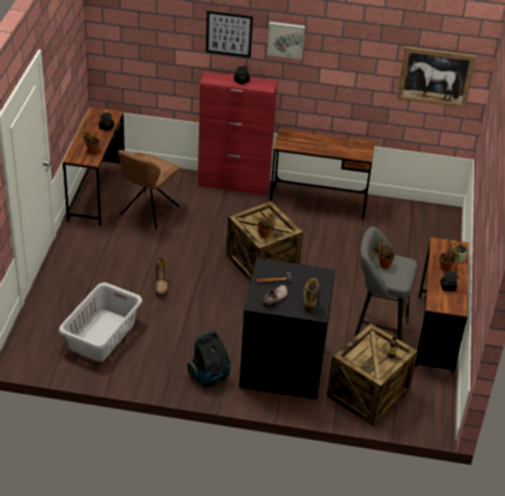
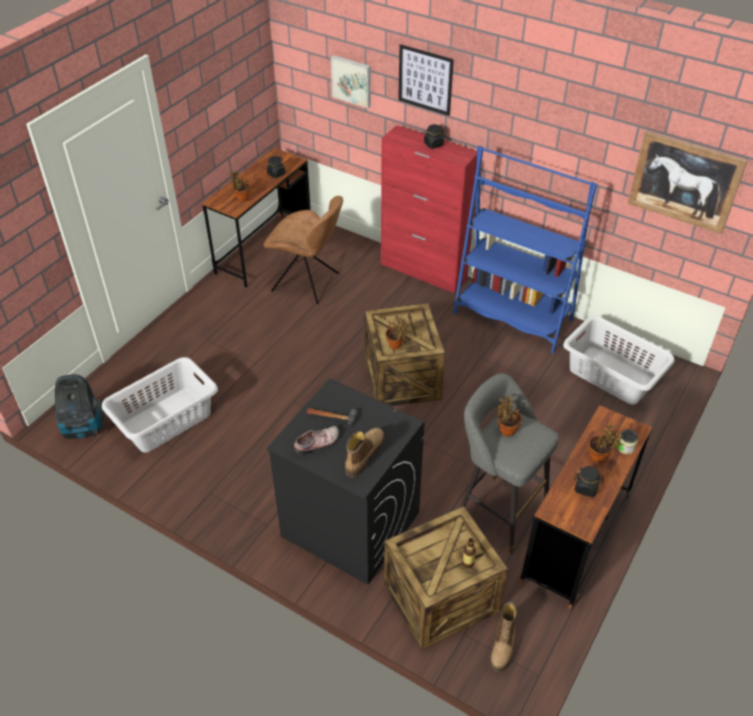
camera: 25 degrees right, 5 degrees up
(148, 212) = (307, 283): brown chair -> brown chair turned 120 degrees counterclockwise
(161, 286) = (268, 376): boot -> boot (503, 646)
(210, 377) = (254, 511): vacuum cleaner -> vacuum cleaner (83, 428)
(286, 39) = (492, 97): picture -> picture (352, 80)
(318, 202) = (513, 317): brown desk -> blue bookcase
(407, 227) = (612, 376): none -> grey laundry basket

